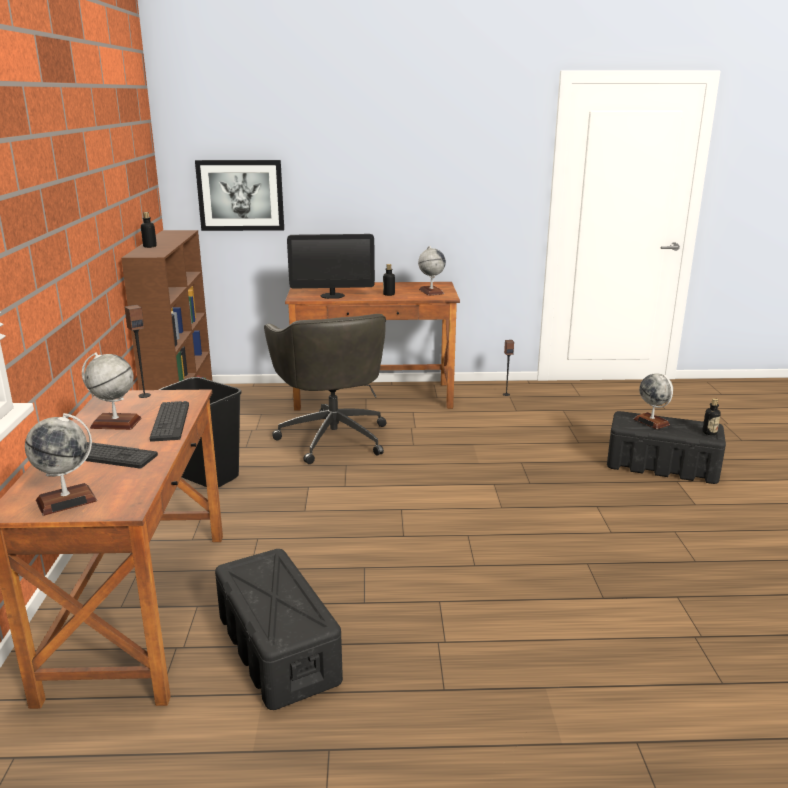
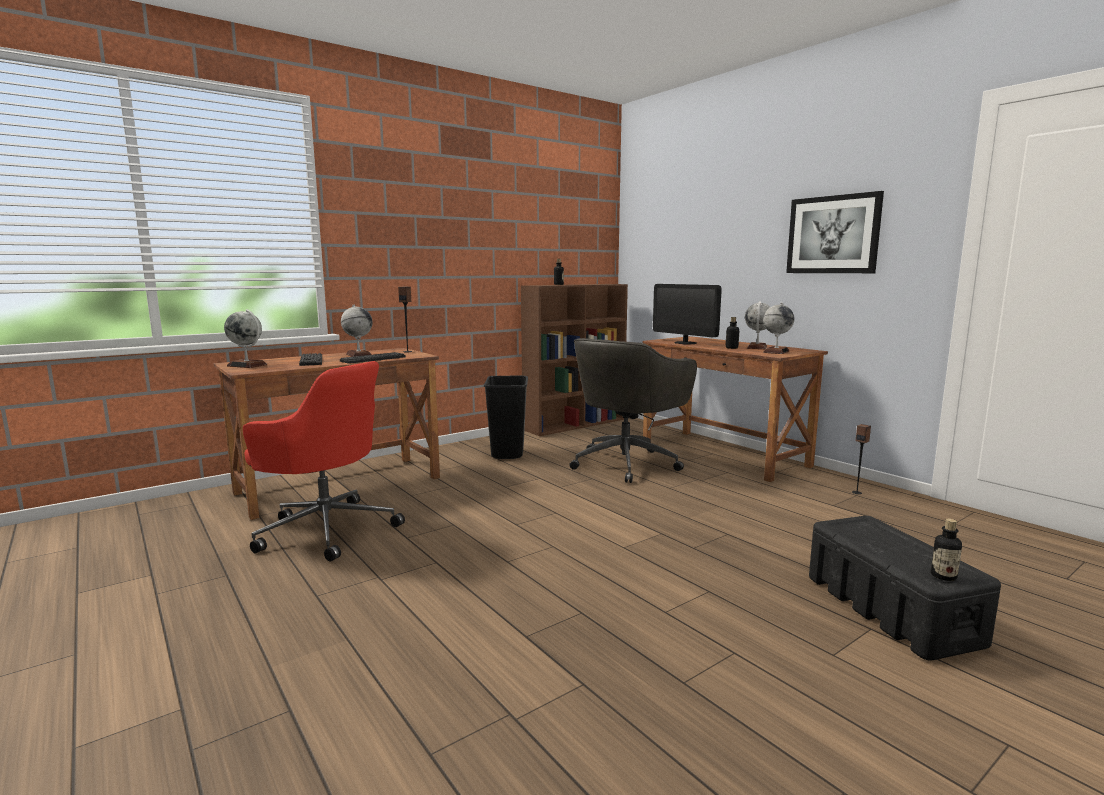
camera: 55 degrees right, 10 degrees down
(240, 195) = (664, 257): picture -> picture (833, 235)
(278, 649) = (326, 529): black storage box -> red office chair
(651, 422) = (884, 537): globe -> globe (757, 347)

